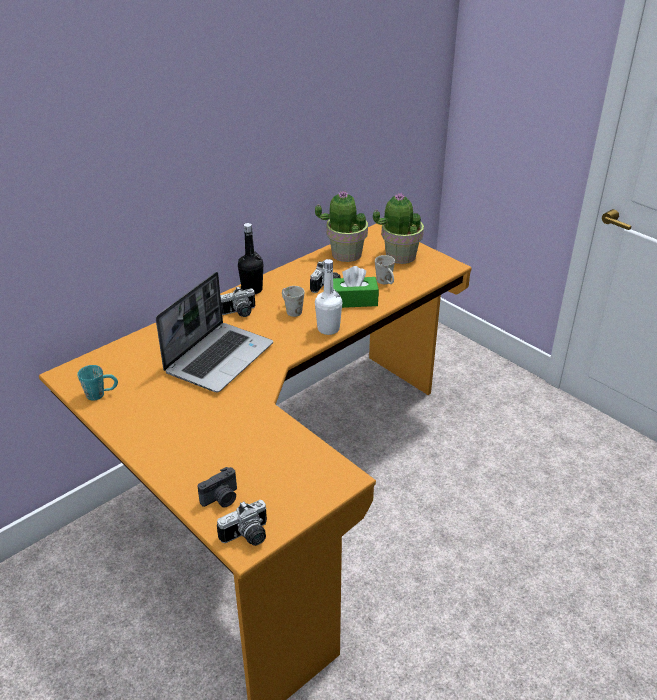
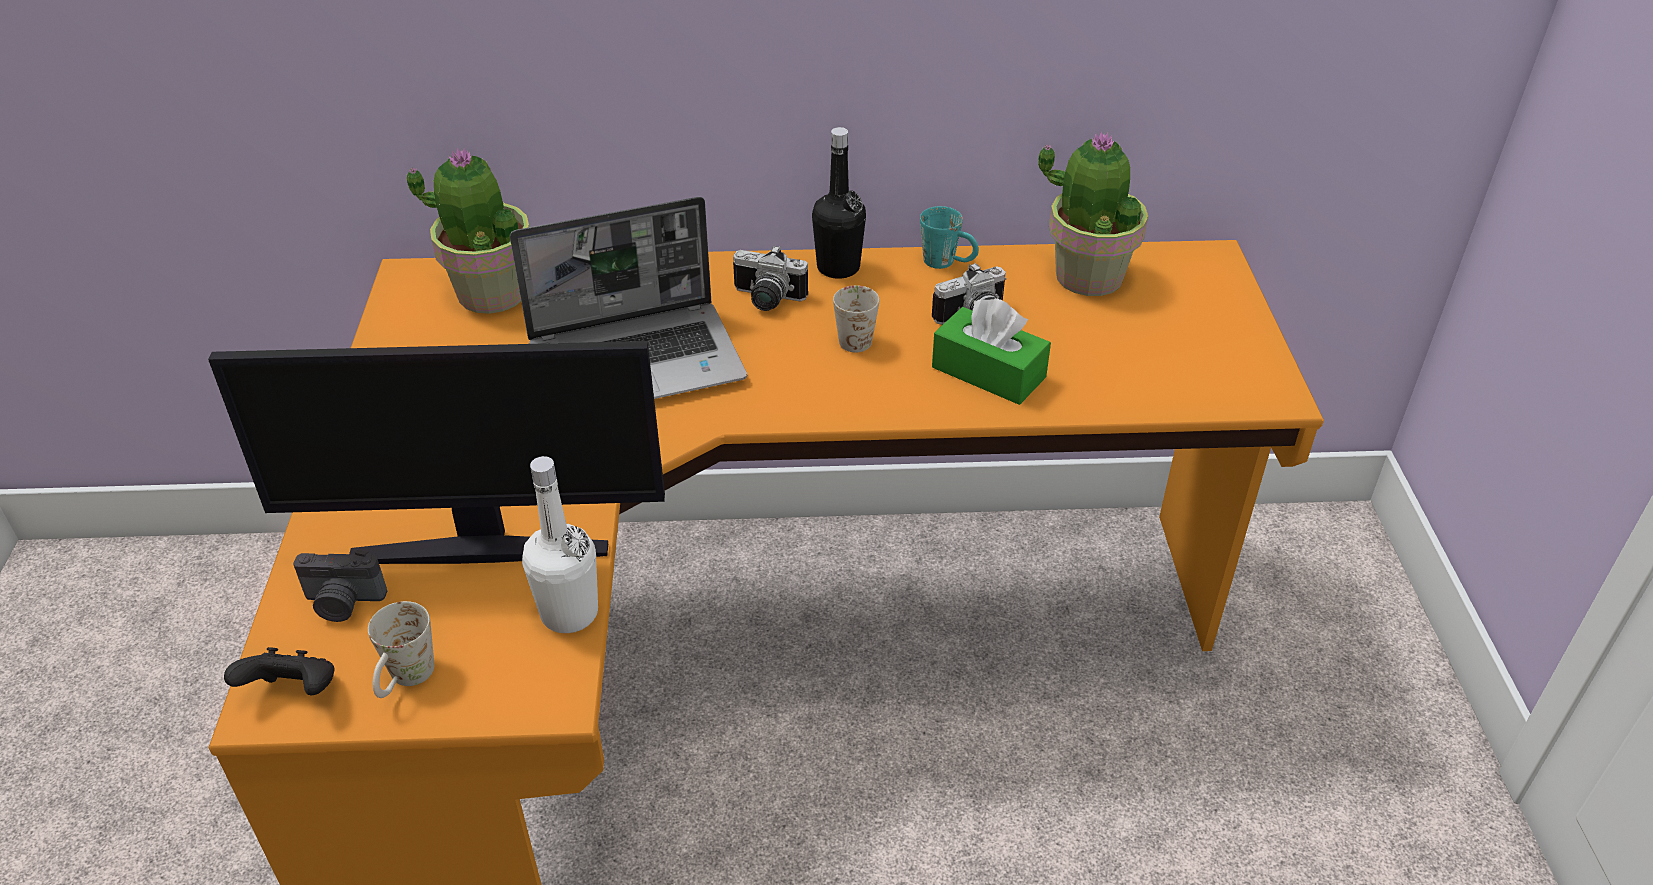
camera: 40 degrees right, 5 degrees up
(101, 394) = (414, 332): turquoise mug -> turquoise mug (948, 263)
(248, 537) = (294, 692): camera -> black game controller
(249, 450) = (480, 547): none -> monitor
(328, 329) = (874, 403): white bottle -> white bottle (569, 613)
(386, 283) = (1094, 368): white mug -> white mug (406, 681)
(400, 256) = (1192, 326): potted plant -> potted plant (491, 292)

